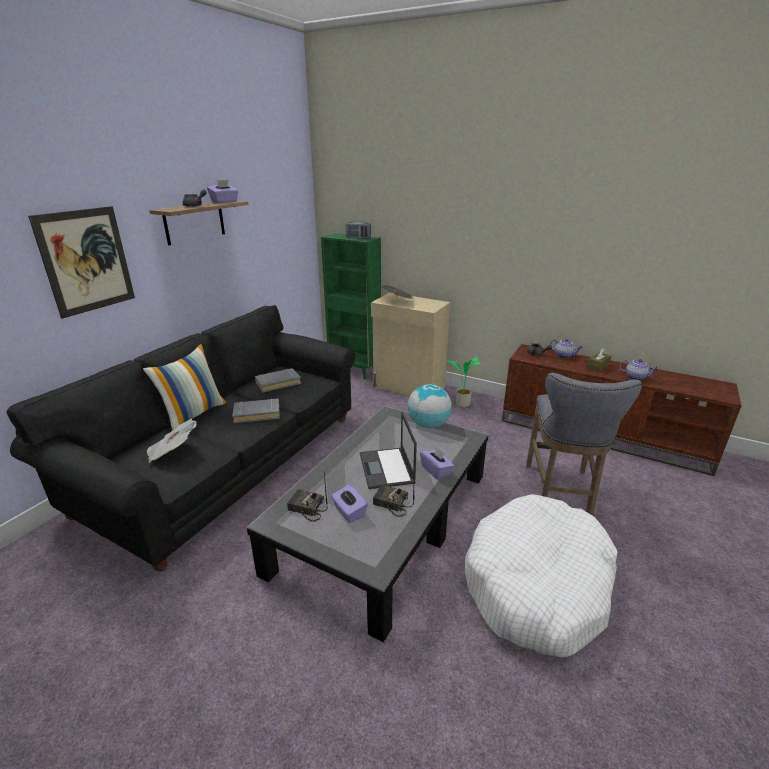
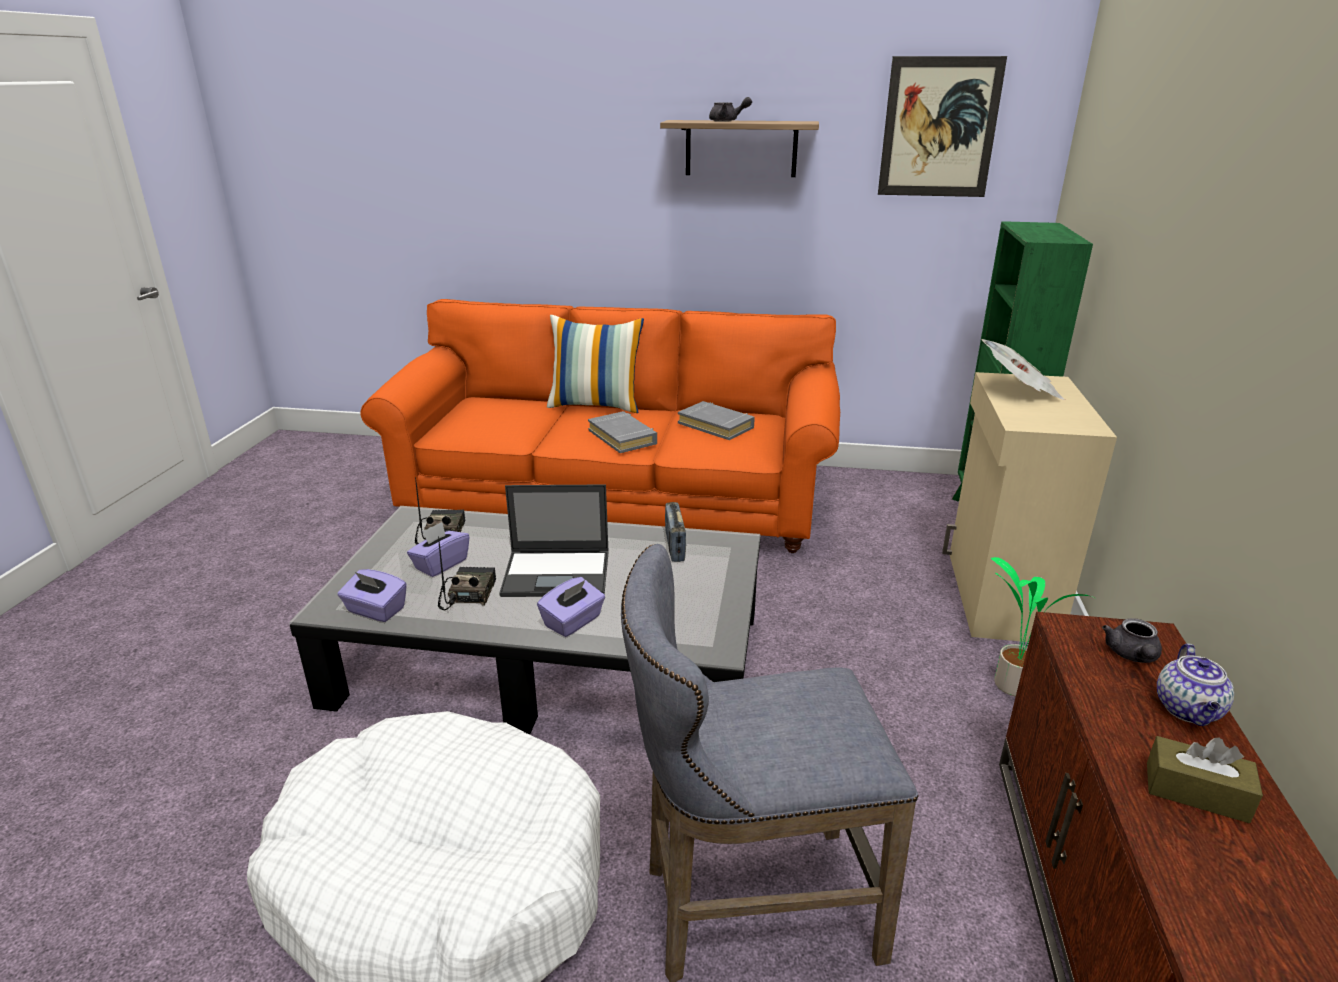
camera: 70 degrees right, 0 degrees up
(86, 261) = (569, 172): picture -> picture (939, 128)
(172, 452) = (501, 417): newspaper -> none
(224, 201) = (789, 121): purple tissue box -> purple tissue box (375, 610)
(227, 462) = (617, 496): black sofa -> orange sofa
(358, 238) = (1046, 235): radio -> radio (674, 547)
(387, 468) = (558, 573): laptop -> laptop turned 150 degrees counterclockwise
(428, 425) = (722, 590): globe -> none
(636, 377) = (1212, 900): teapot -> none

